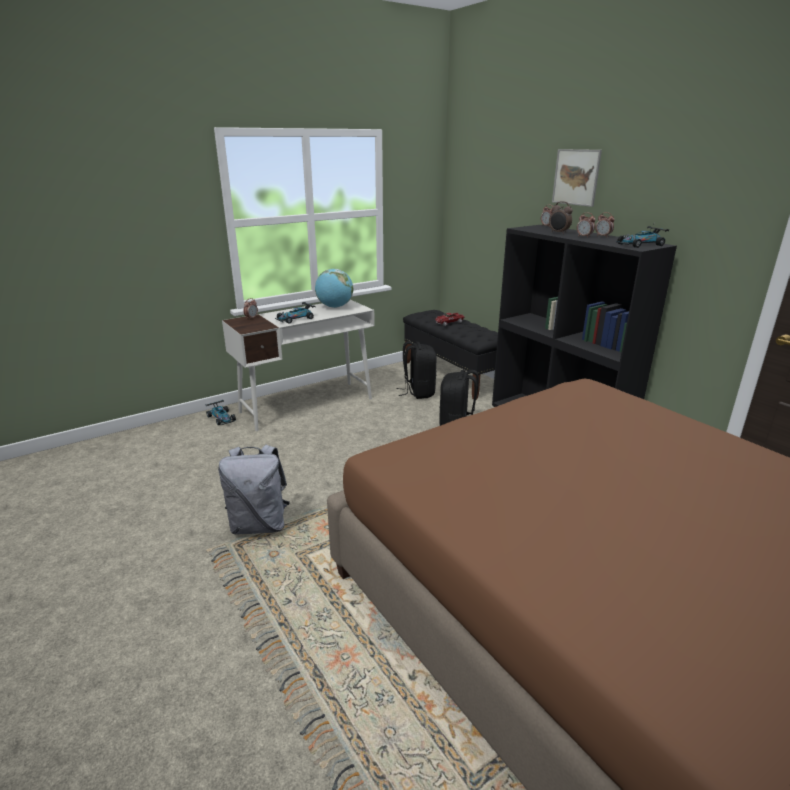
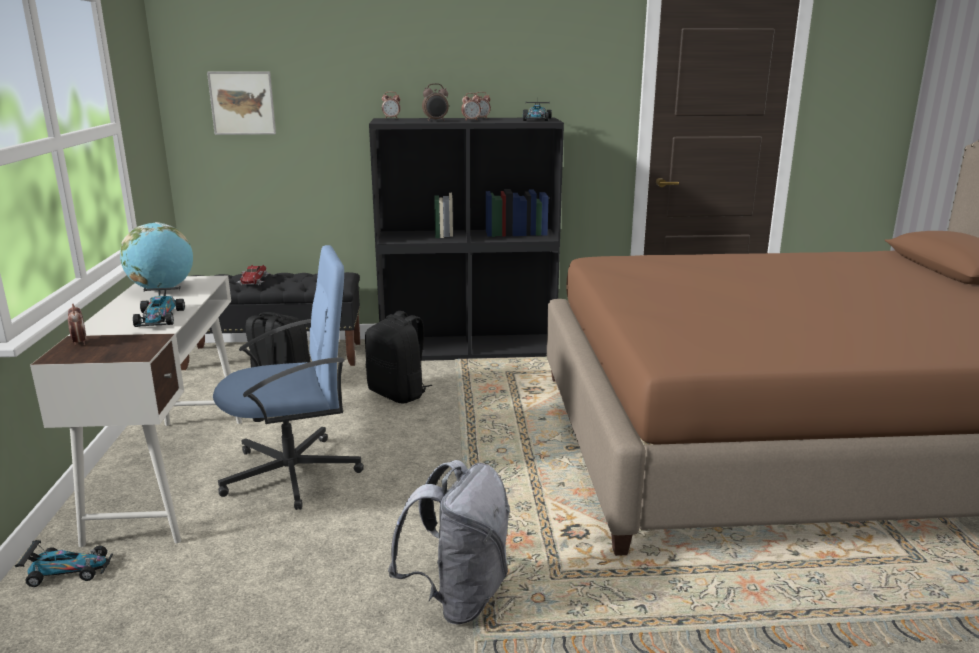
camera: 60 degrees left, 5 degrees down
(336, 432) = (294, 473): none -> blue office chair
(576, 177) = (411, 57): picture -> picture (242, 103)

